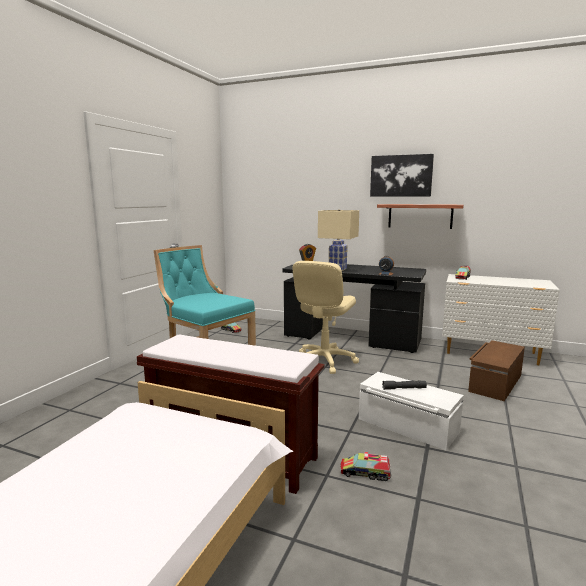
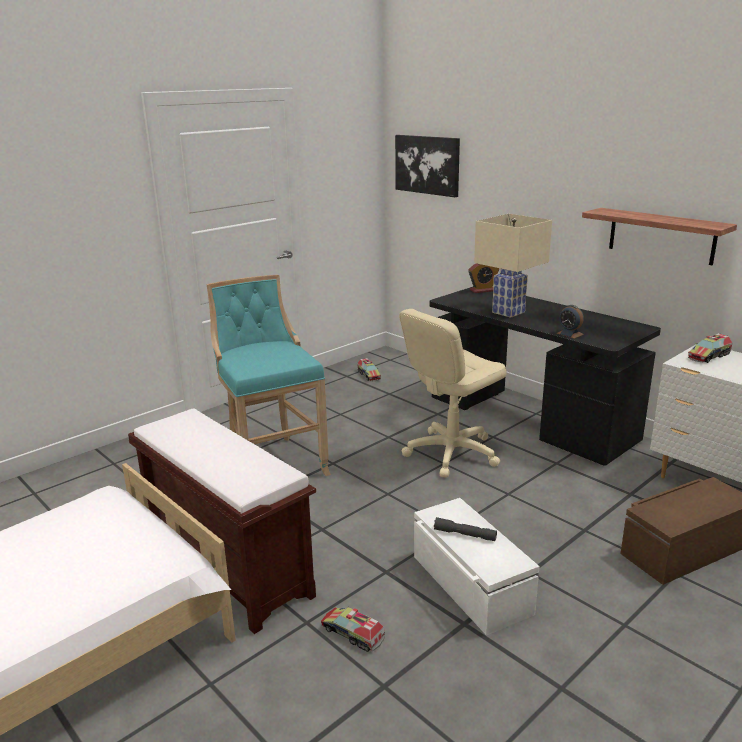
camera: 25 degrees right, 10 degrees up
(401, 176) = (636, 162): picture -> picture (427, 165)

